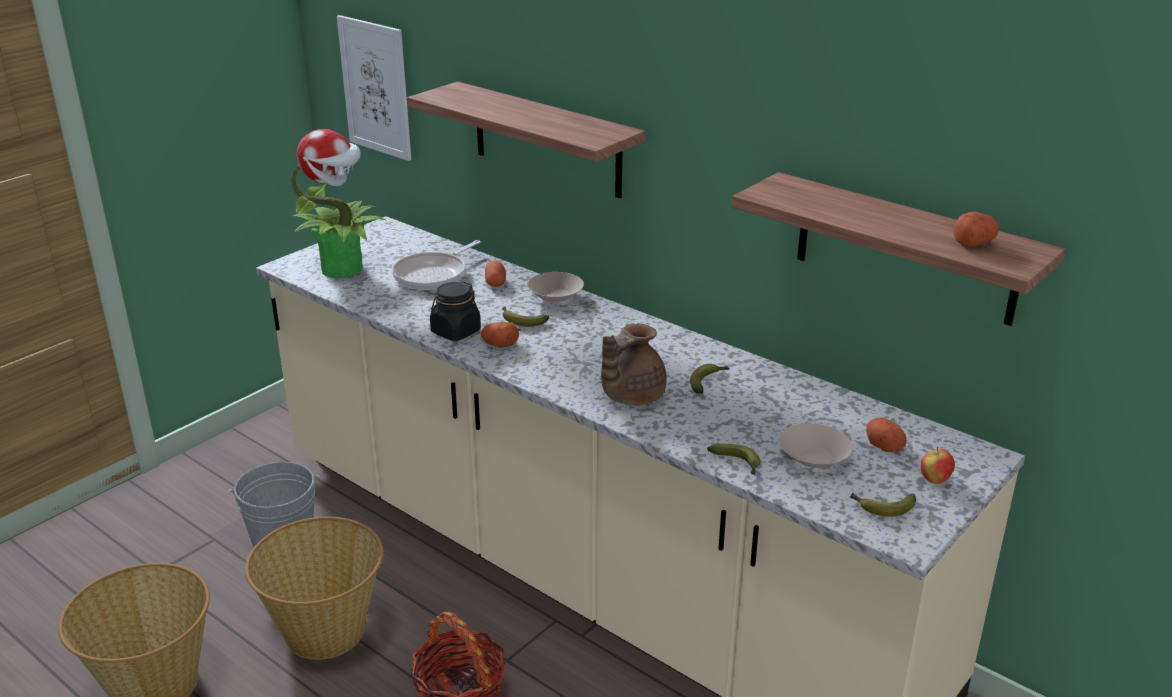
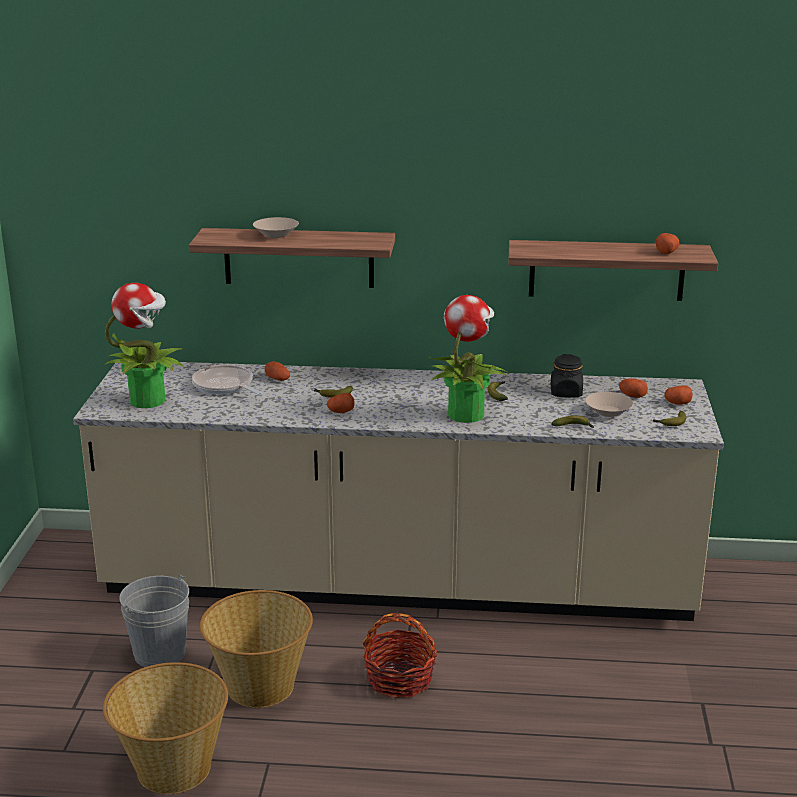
camera: 35 degrees left, 5 degrees down
(375, 87) = (102, 249): picture -> none
(433, 275) = (225, 386): frying pan -> frying pan turned 135 degrees clockwise
(455, 332) = (299, 413): black jar -> black jar (566, 393)
(554, 297) = (332, 376): beige bowl -> beige bowl (275, 235)
(630, 396) = (466, 414): brown teapot -> potted plant
(934, 480) = (677, 403): apple -> potato

